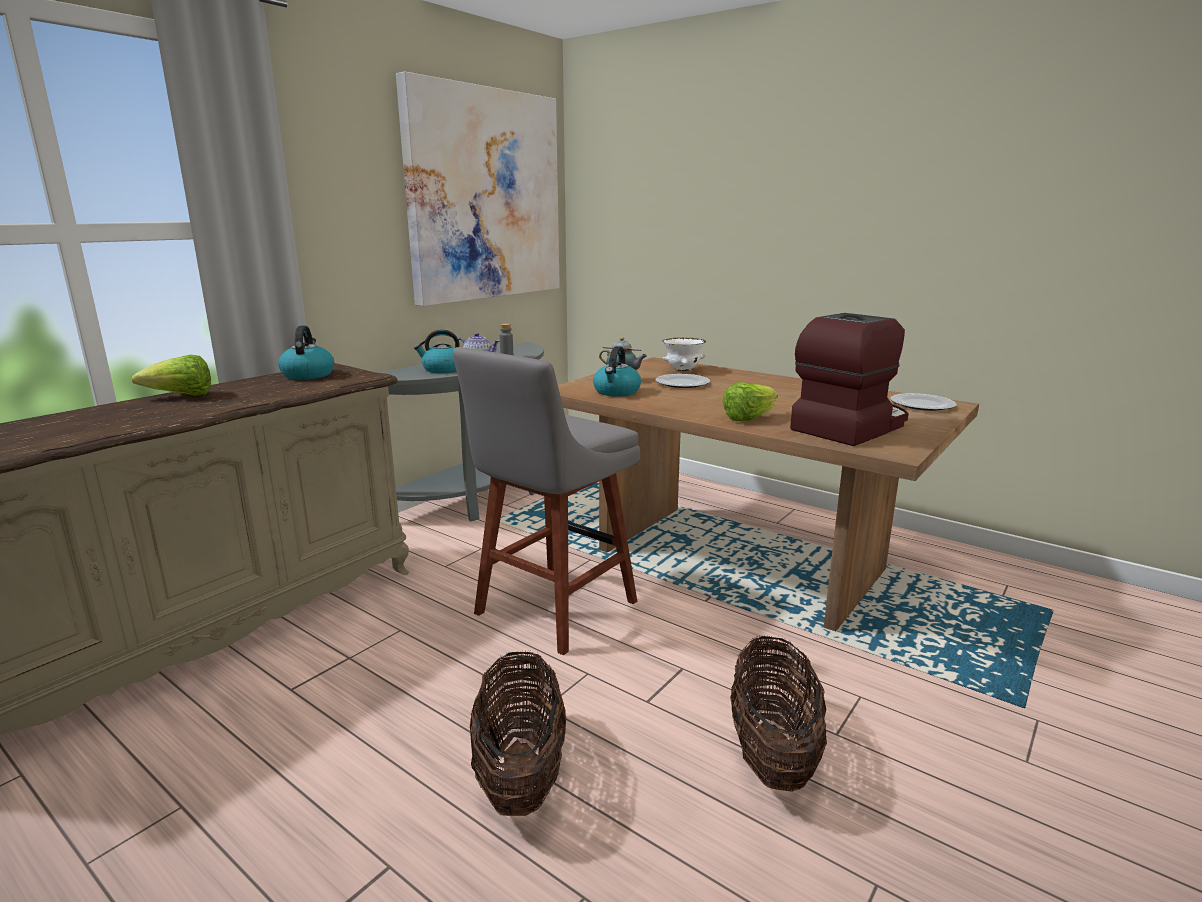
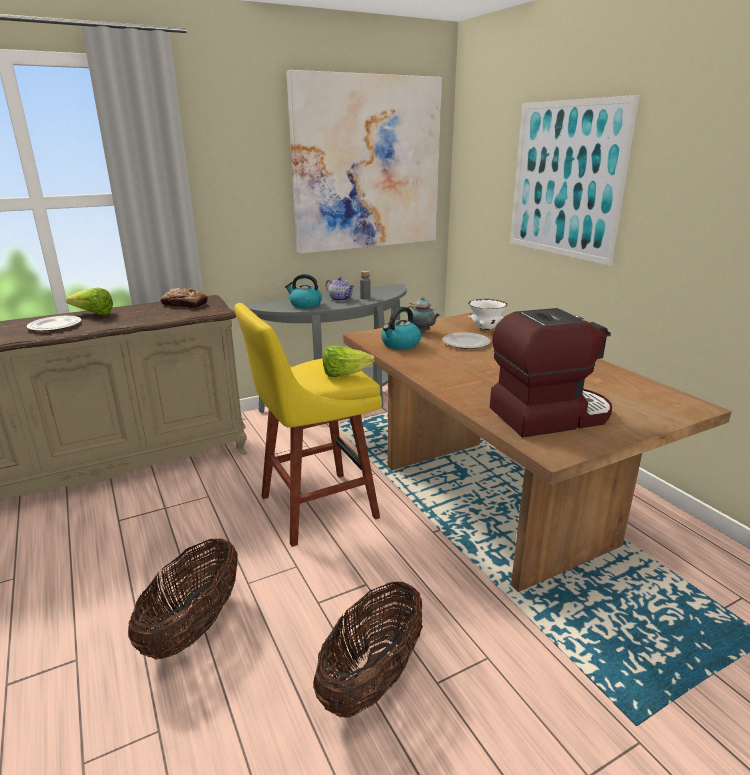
camera: 25 degrees right, 5 degrees up
(308, 374) = (184, 304): kettle -> bread
(553, 609) = (315, 507): grey stool -> yellow stool
(729, 207) = (565, 180): none -> picture
(749, 418) = (470, 390): lettuce -> lettuce (344, 375)
(921, 404) = (662, 402): plate -> plate (55, 325)

